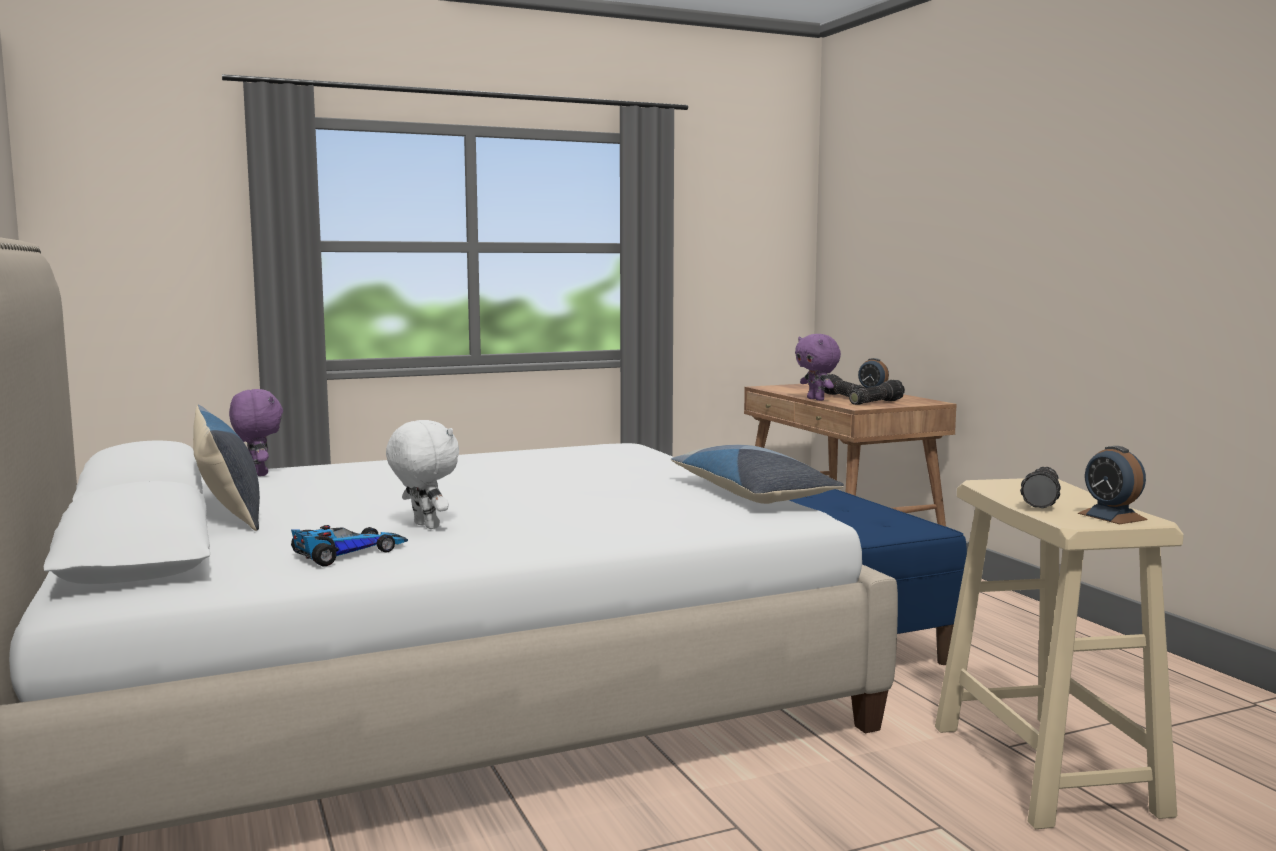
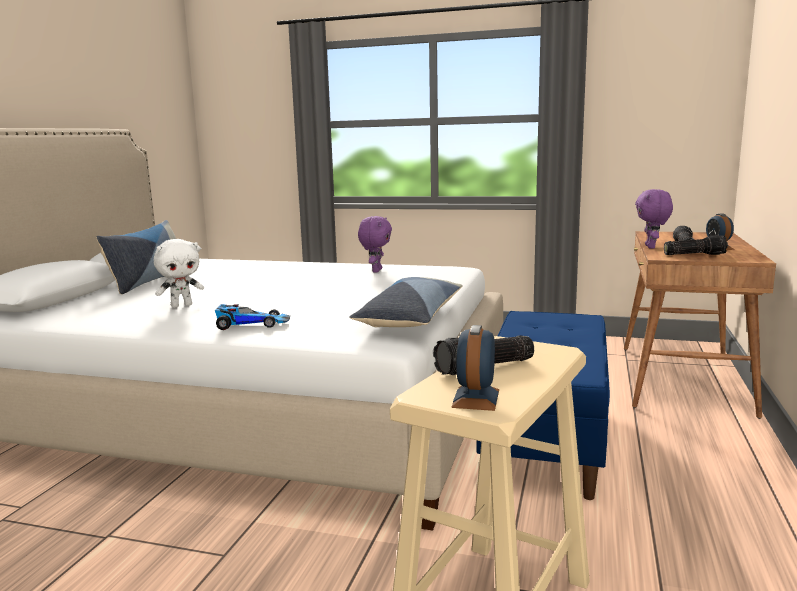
camera: 40 degrees right, 5 degrees up
(258, 474) = (224, 262): purple plush toy -> purple plush toy (376, 270)
(347, 553) = (108, 314): toy car -> toy car (251, 324)
(424, 526) = (182, 305): white plush toy -> white plush toy turned 60 degrees clockwise

